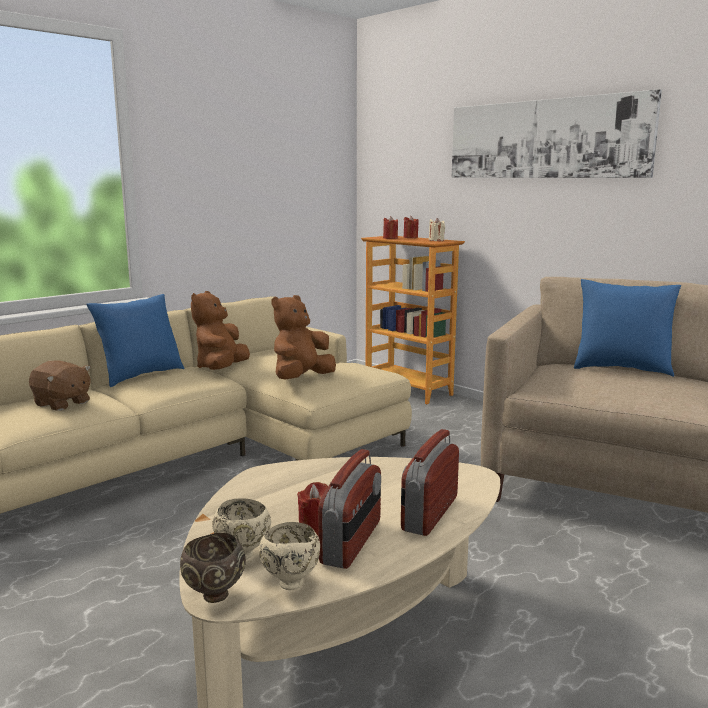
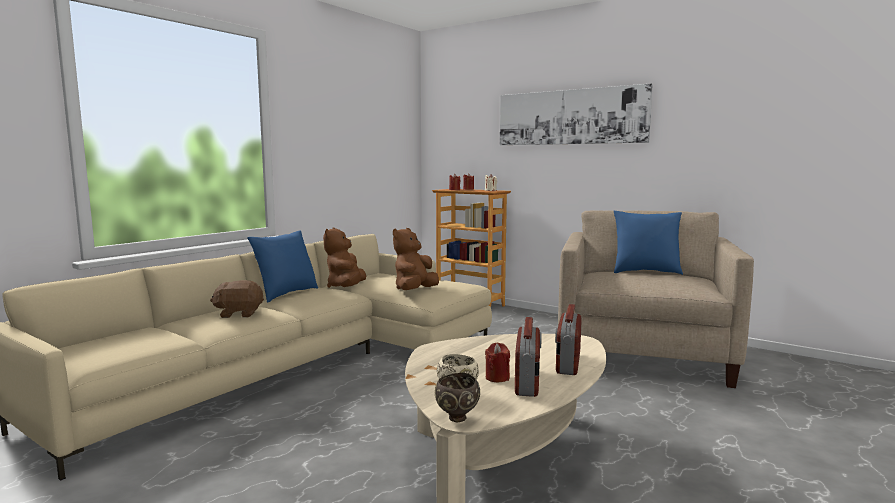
camera: 10 degrees left, 5 degrees down
(62, 403) = (239, 314): brown plush toy -> brown plush toy turned 150 degrees clockwise
(290, 582) = (503, 407): beige bowl -> none

